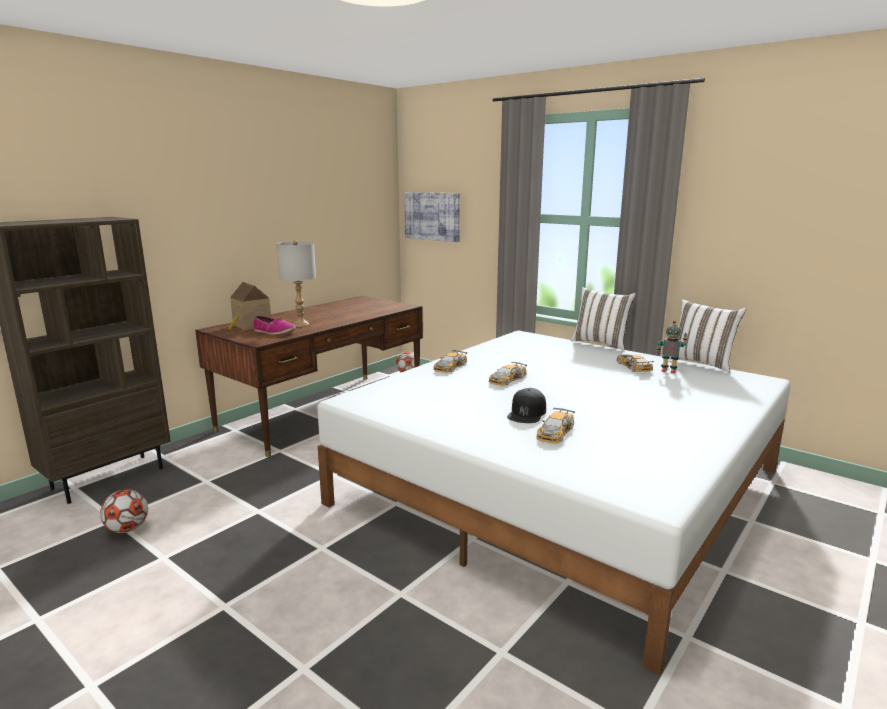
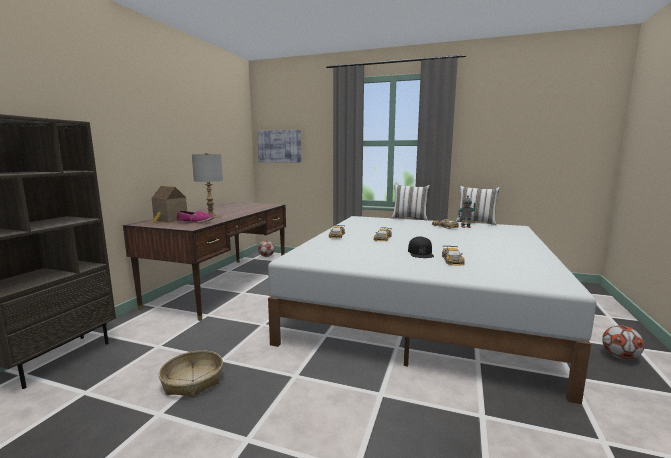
camera: 20 degrees left, 5 degrees down
(127, 529) = (105, 398): football -> football (620, 357)
(214, 529) = (192, 380): none -> basket

